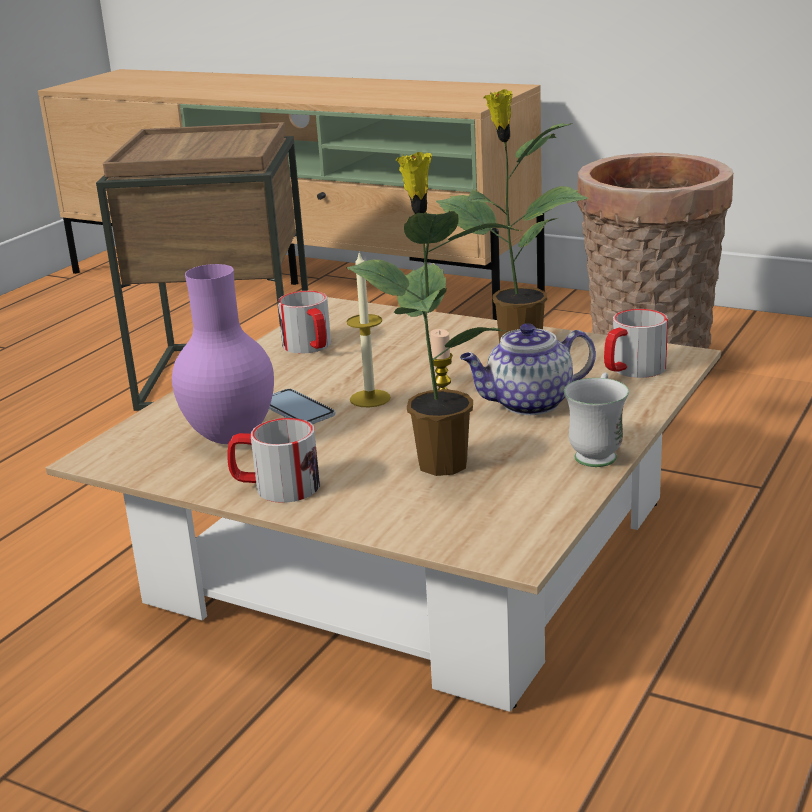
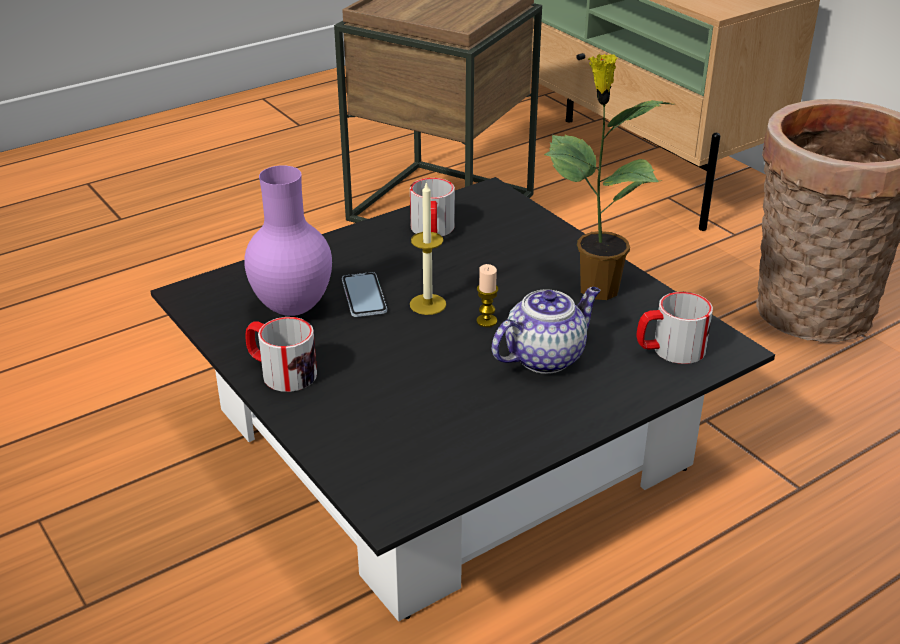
camera: 25 degrees right, 10 degrees up
(413, 548) = (450, 436): beige coffee table -> black coffee table
(440, 462) = (419, 393): potted plant -> none
(528, 404) = (545, 356): teapot -> teapot turned 135 degrees clockwise
(597, 452) = (551, 432): white mug -> none

